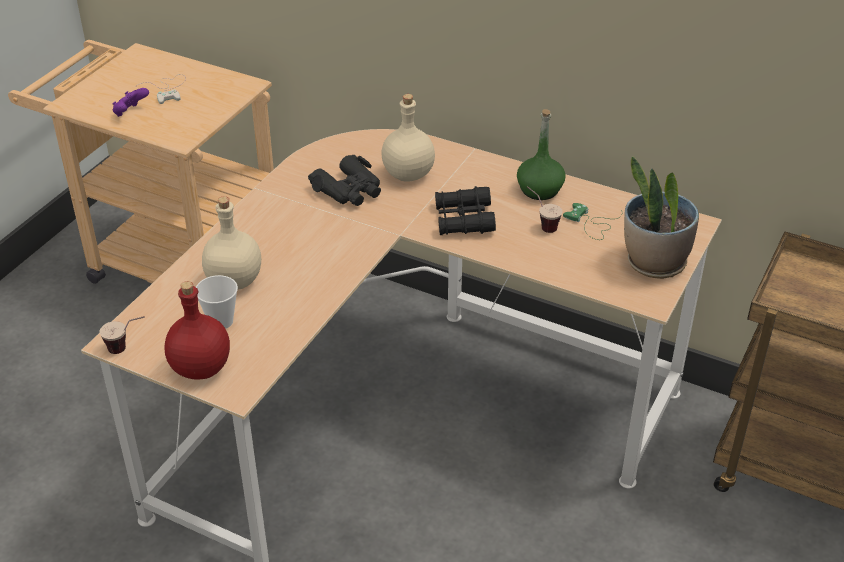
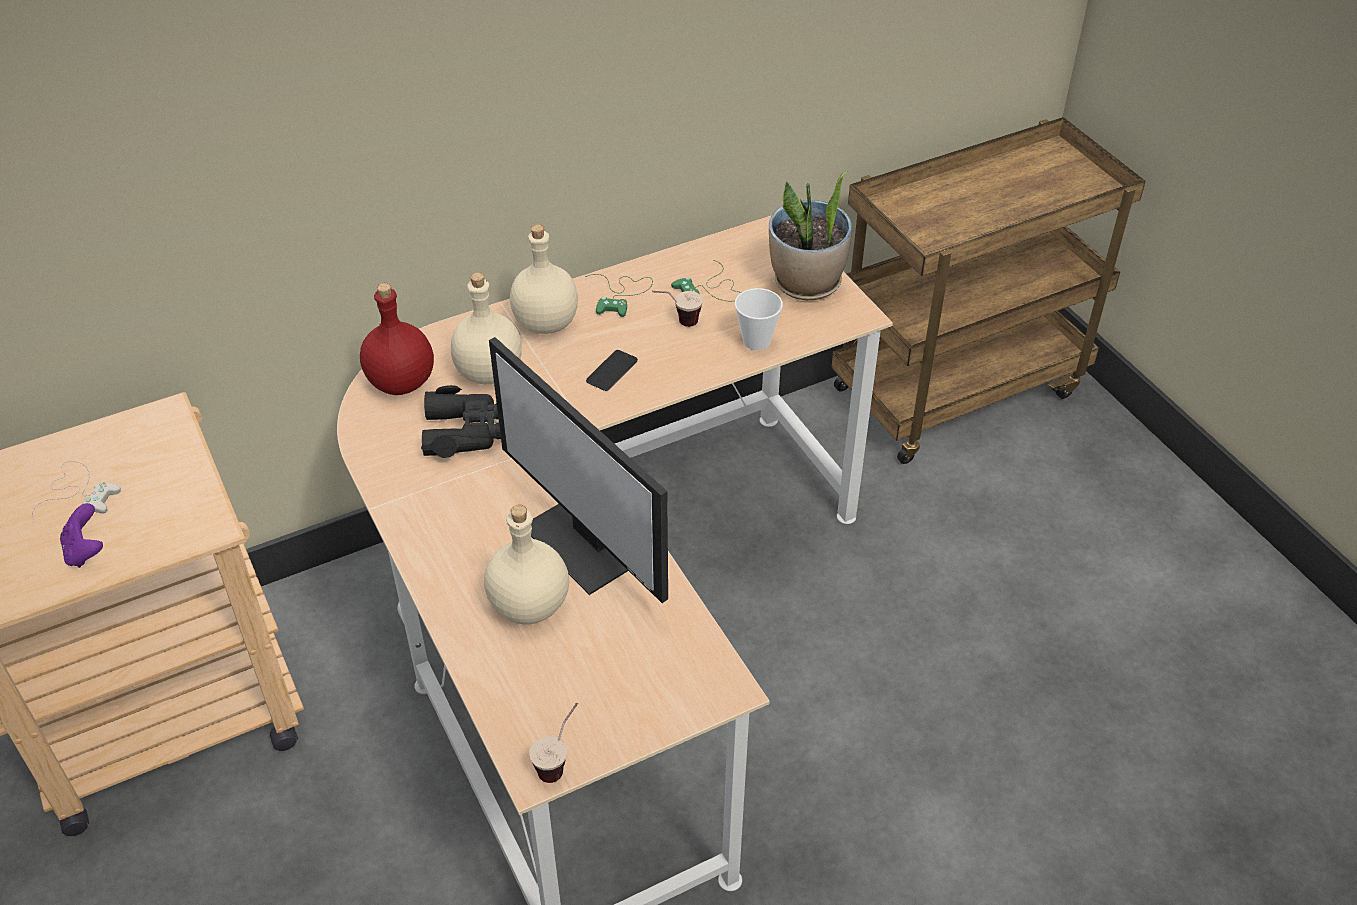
camera: 55 degrees left, 5 degrees up
(200, 368) = (658, 705): red bottle -> red bottle (401, 383)
(221, 321) = (591, 650): cup -> cup (756, 341)
(304, 279) = (586, 543): none -> monitor
(464, 219) = (612, 371): black binoculars -> phone
(476, 173) = (544, 323): none -> beige bottle
(540, 190) = (621, 294): green bottle -> green game controller

